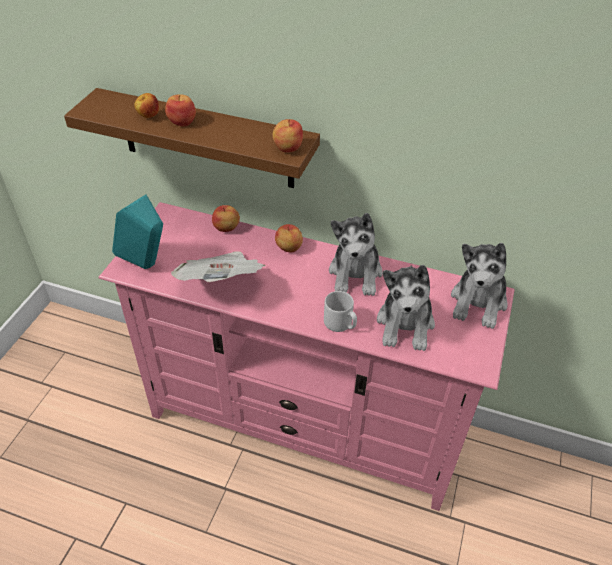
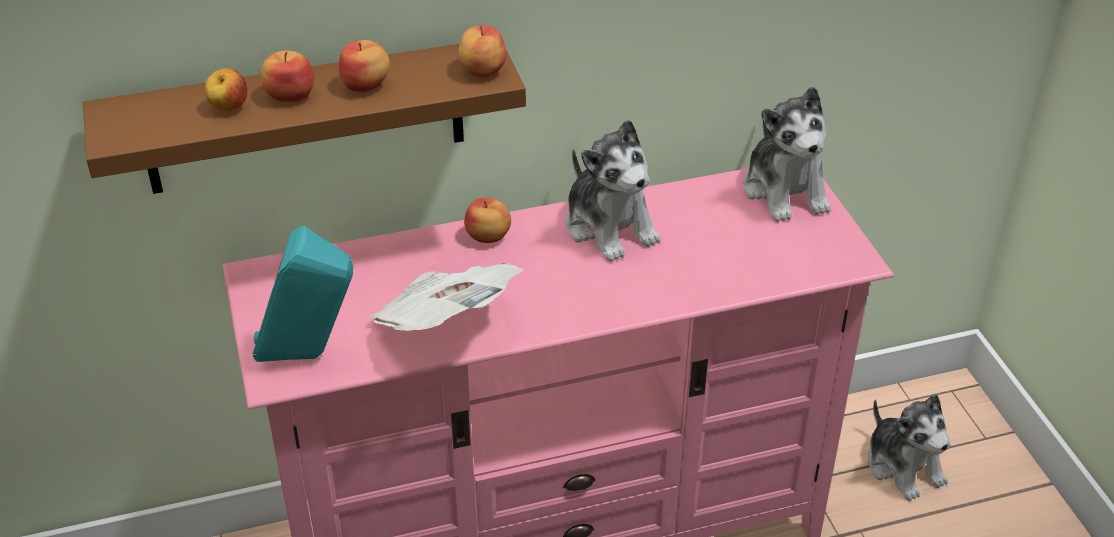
camera: 35 degrees left, 5 degrees down
(226, 228) = (371, 252): apple -> apple (366, 85)
(340, 324) = (654, 294): grey mug -> none
(405, 324) = (730, 256): plush toy -> plush toy (903, 466)

